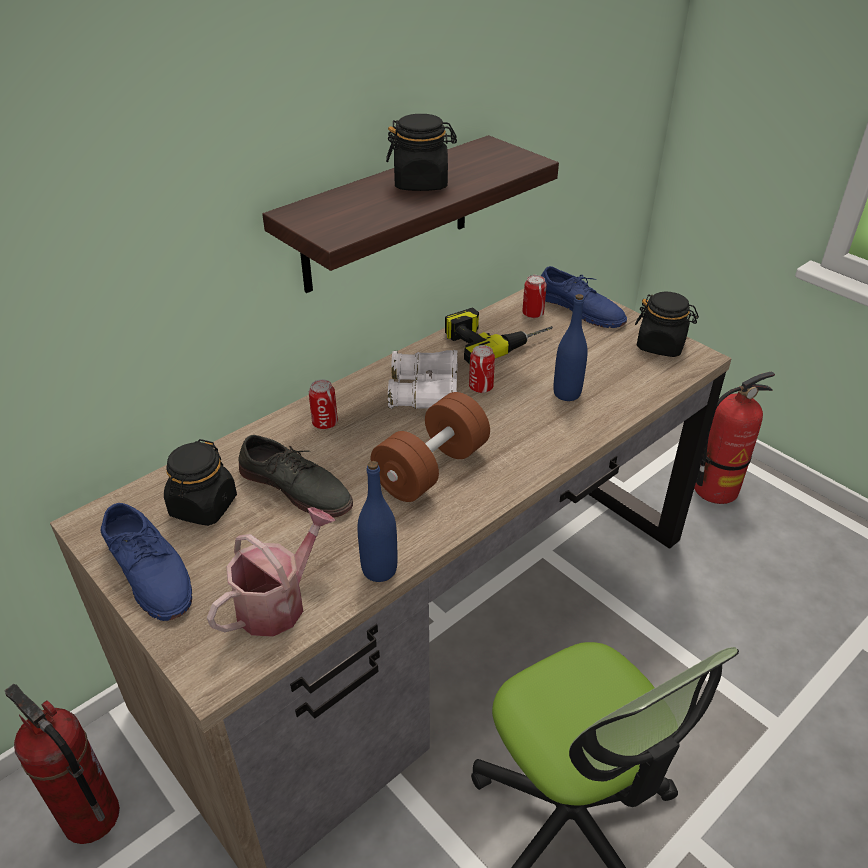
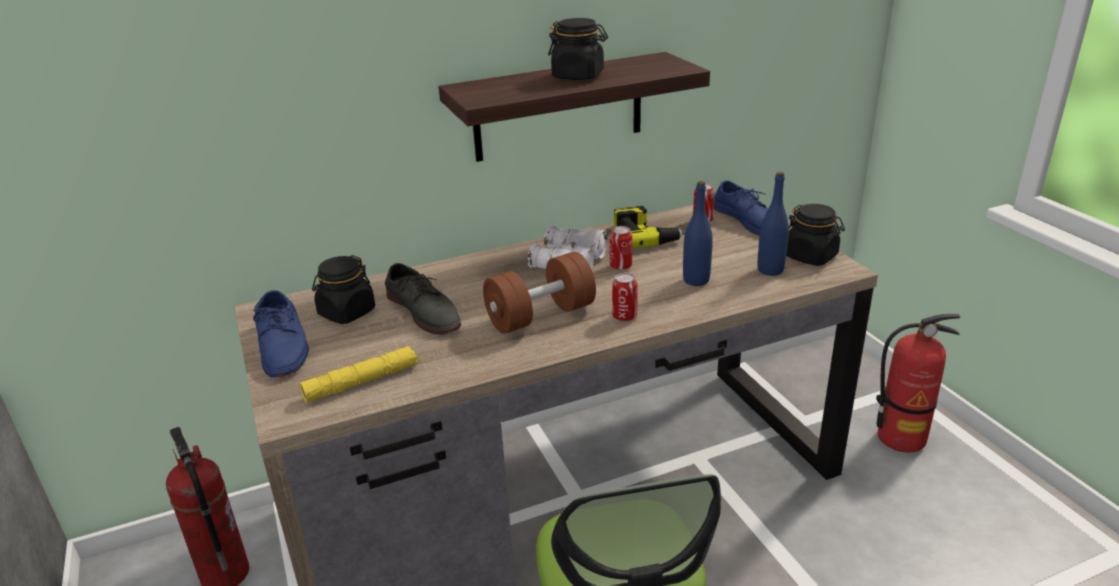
camera: 20 degrees right, 10 degrees down
(278, 602) = (362, 382): watering can -> yellow flashlight
(325, 423) = (474, 273): can -> can (624, 316)
(379, 570) = (453, 375): blue bottle -> blue bottle (770, 270)

